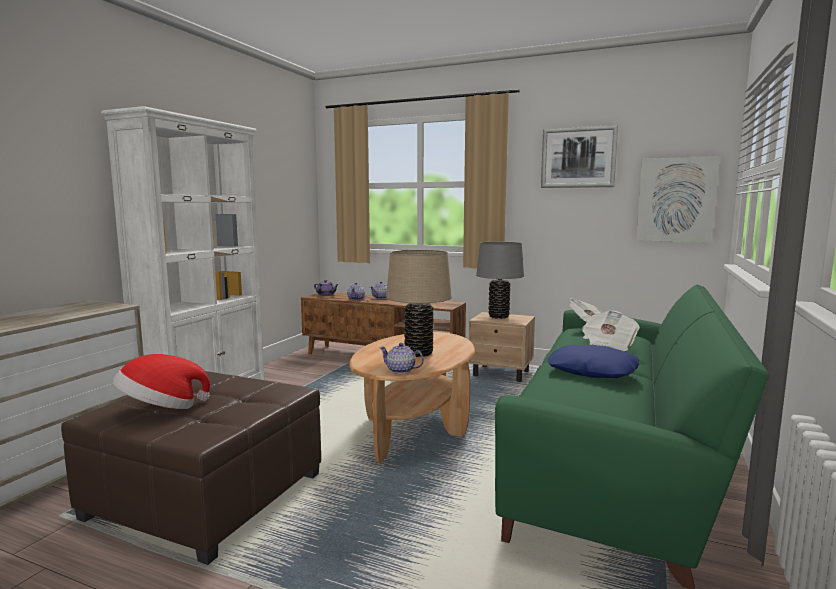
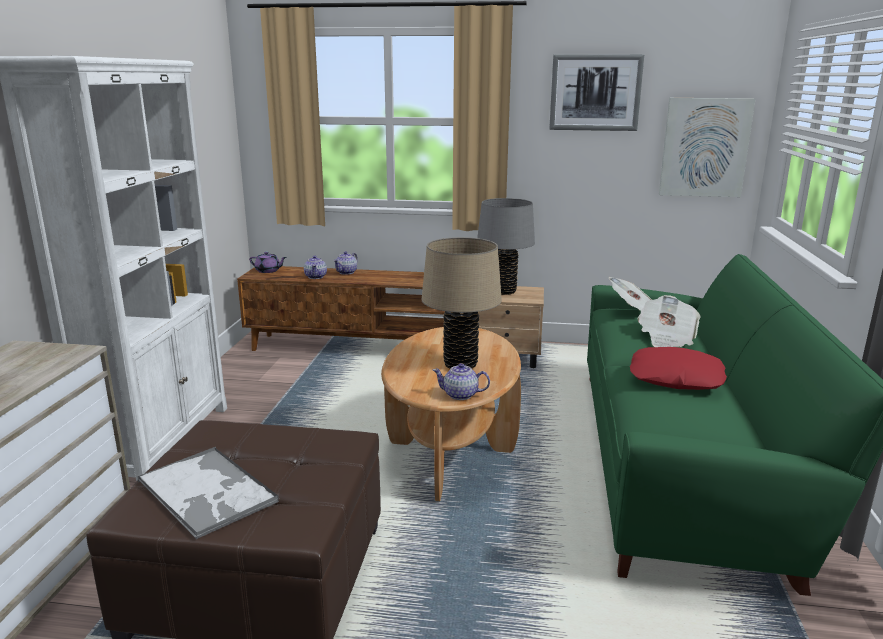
camera: 15 degrees left, 10 degrees up
(161, 409) = (208, 492): hat -> tray
(592, 371) = (675, 378): blue pillow -> red pillow

